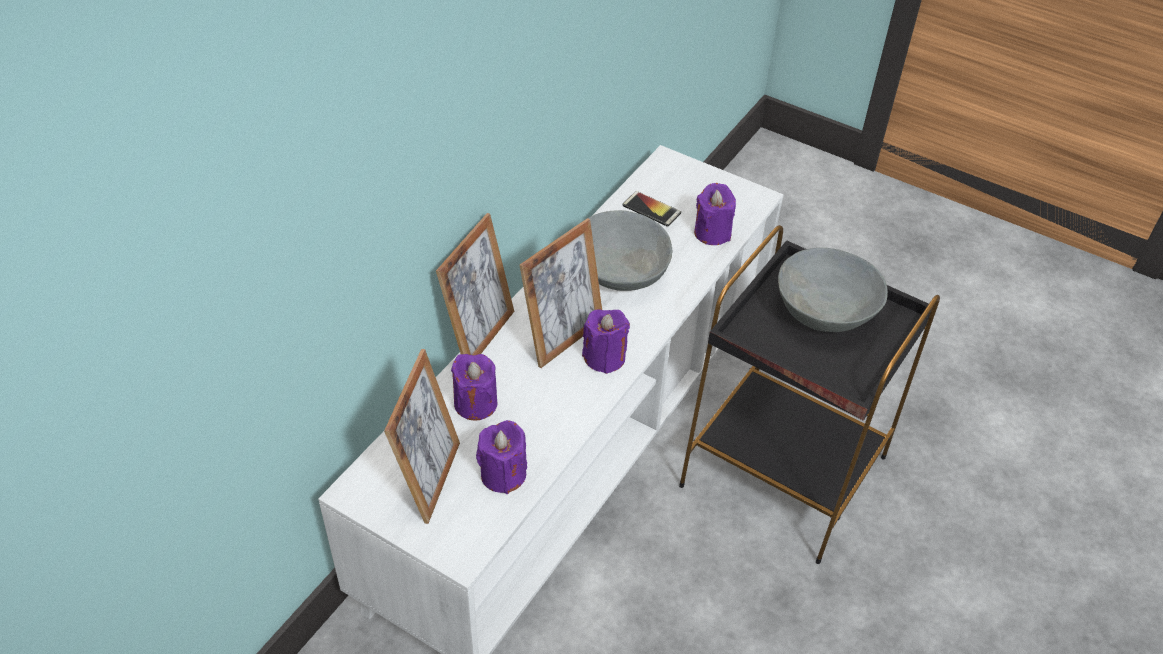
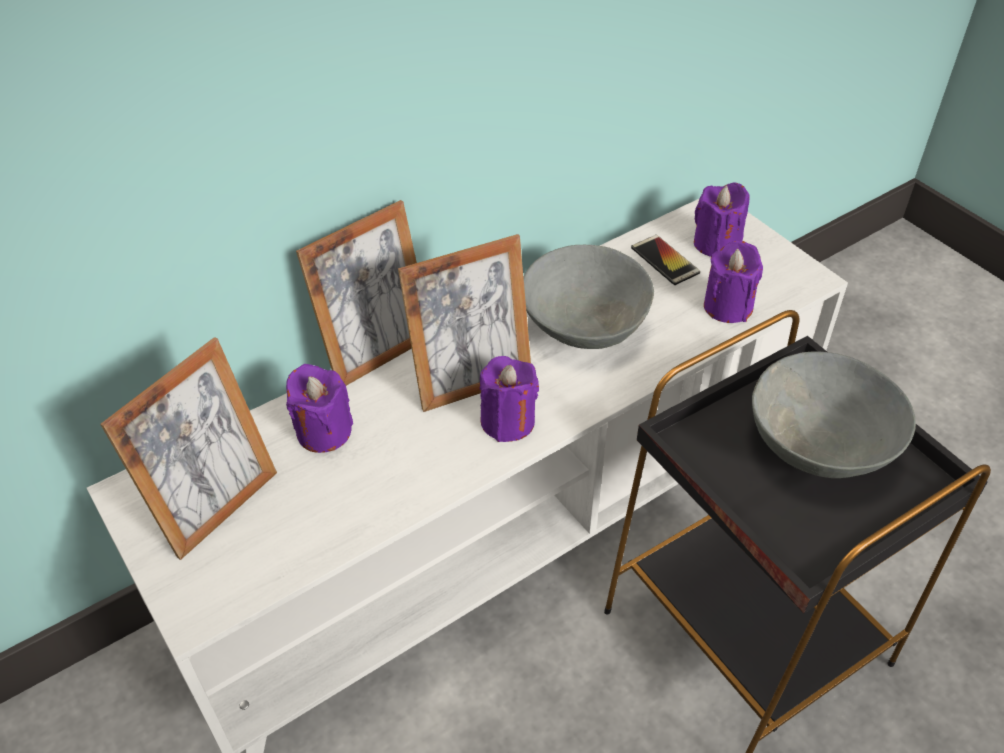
camera: 25 degrees right, 0 degrees up
(503, 474) = (303, 528): purple candle -> purple candle (716, 243)

